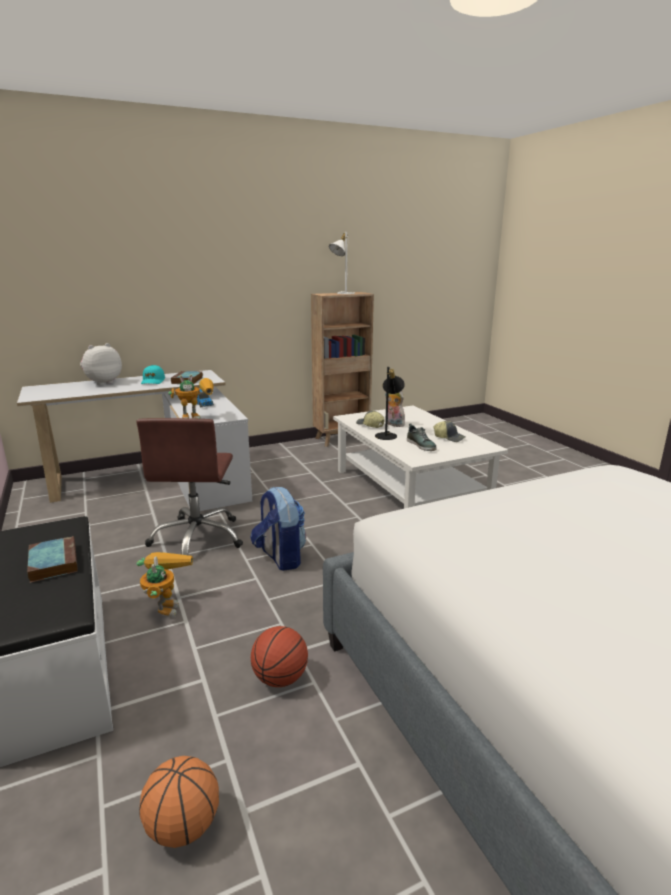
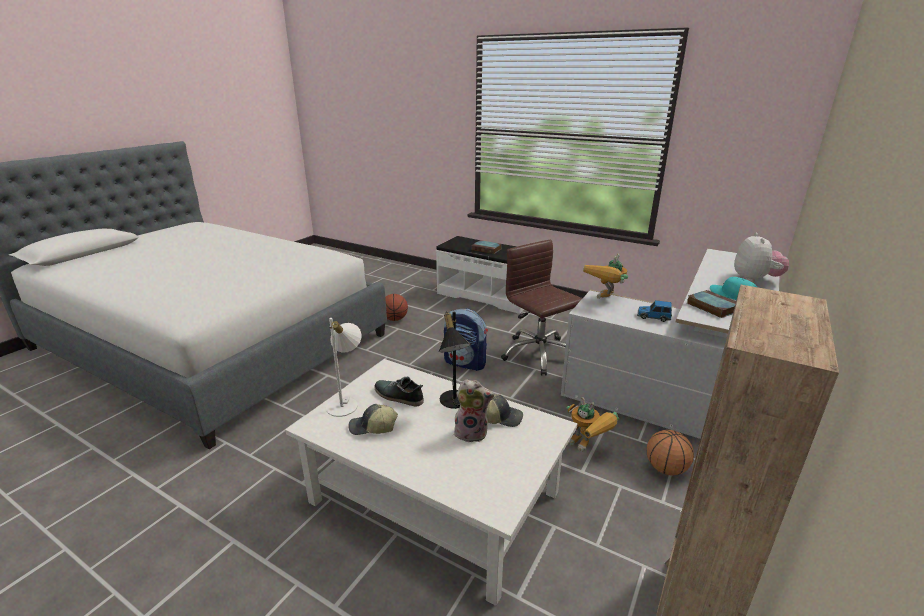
camera: 145 degrees right, 5 degrees up
(165, 605) = (486, 321): toy robot -> toy robot (588, 446)
(183, 826) = (387, 290): basketball -> basketball (665, 469)
(342, 293) = (780, 320): white table lamp -> white table lamp (346, 403)

